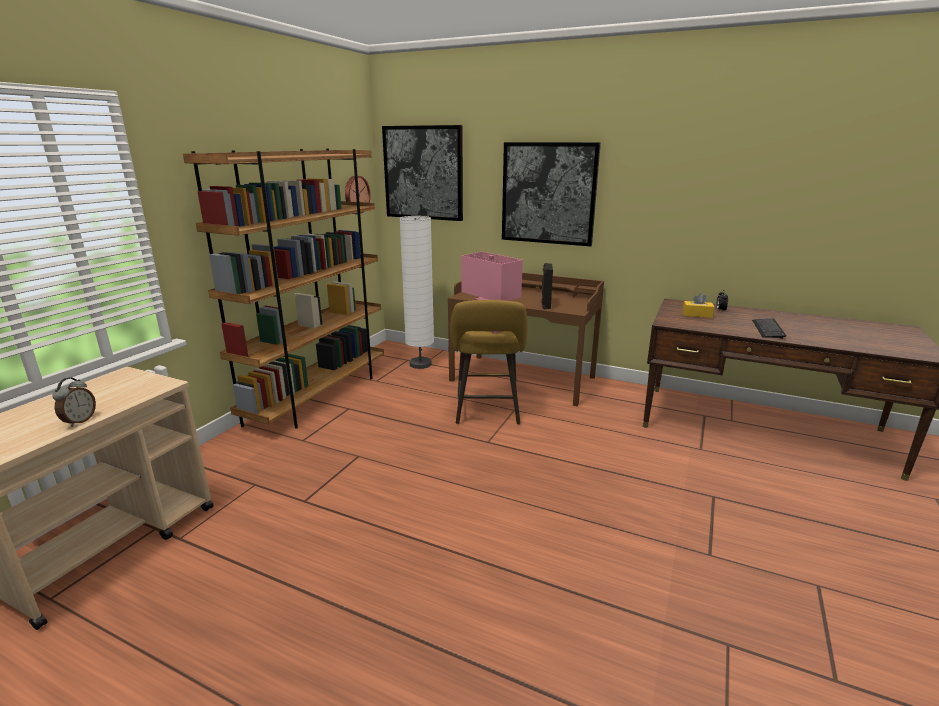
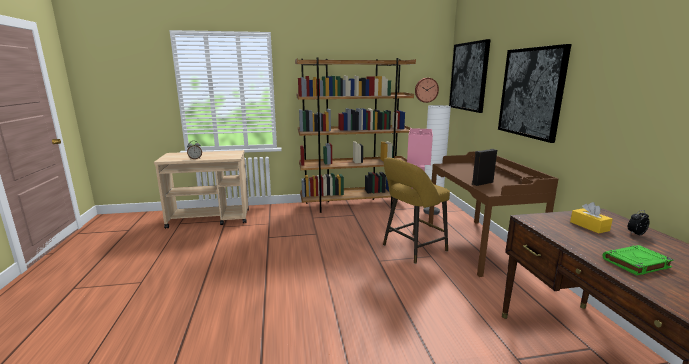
camera: 55 degrees right, 5 degrees down
(768, 329) = (636, 263): keyboard -> green book

